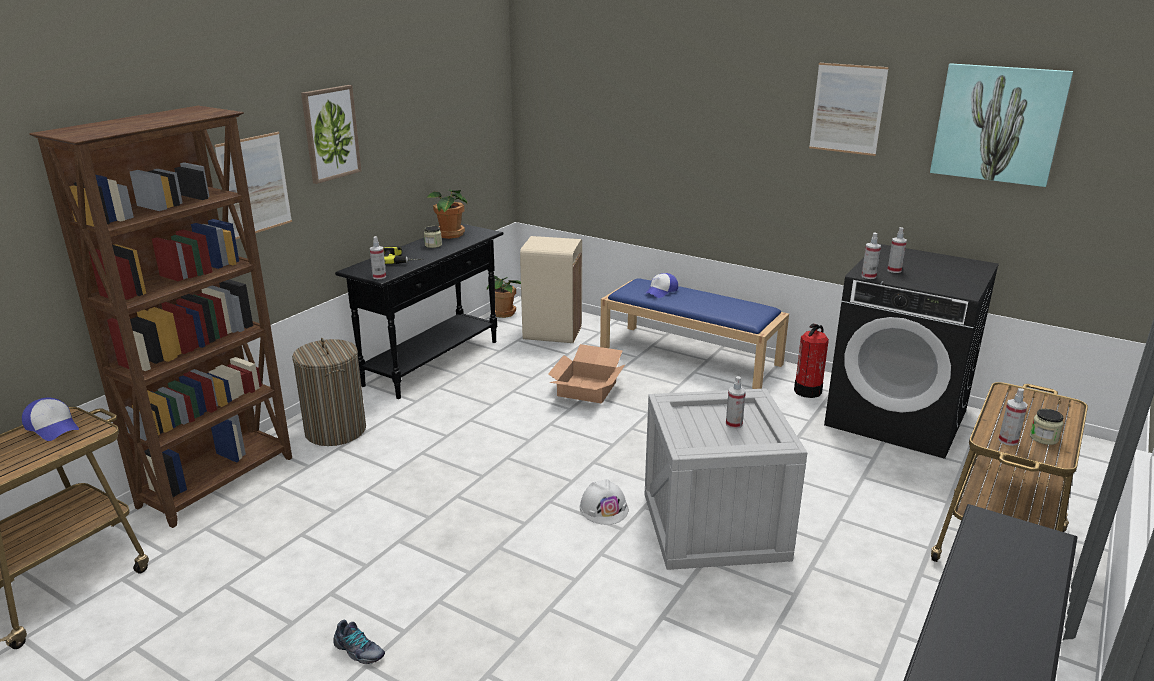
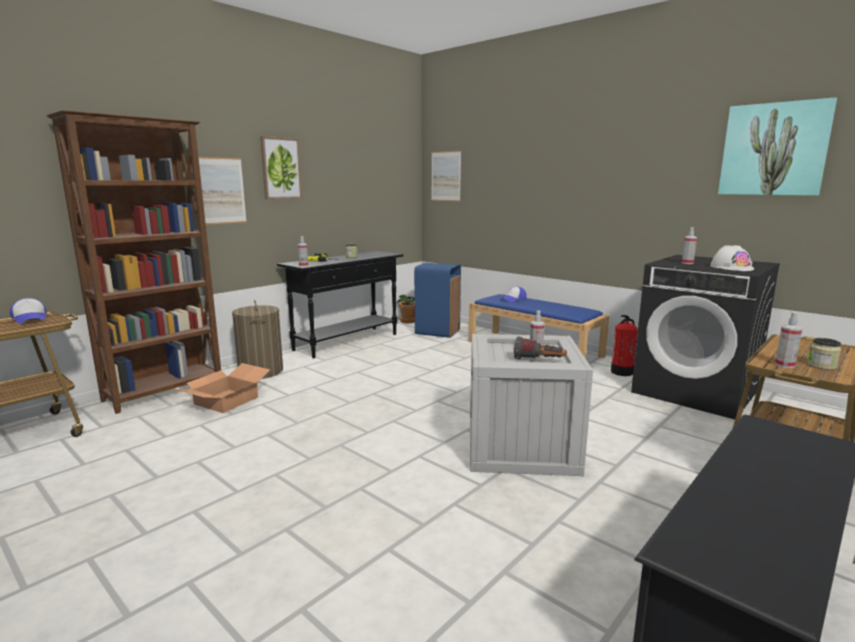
camera: 10 degrees right, 10 degrees down
(358, 651) = (194, 501): shoe -> none
(449, 235) = (366, 254): potted plant -> none
(552, 333) = (437, 332): beige trash can -> blue trash can
(586, 388) = (449, 360): cardboard box -> cardboard box (226, 400)
(604, 508) = (434, 428): white hard hat -> white hard hat (731, 267)
(741, 438) = (539, 361): none -> flashlight
(847, 109) = (651, 153): picture -> picture (446, 176)
(868, 276) = (664, 264): spray bottle -> none

